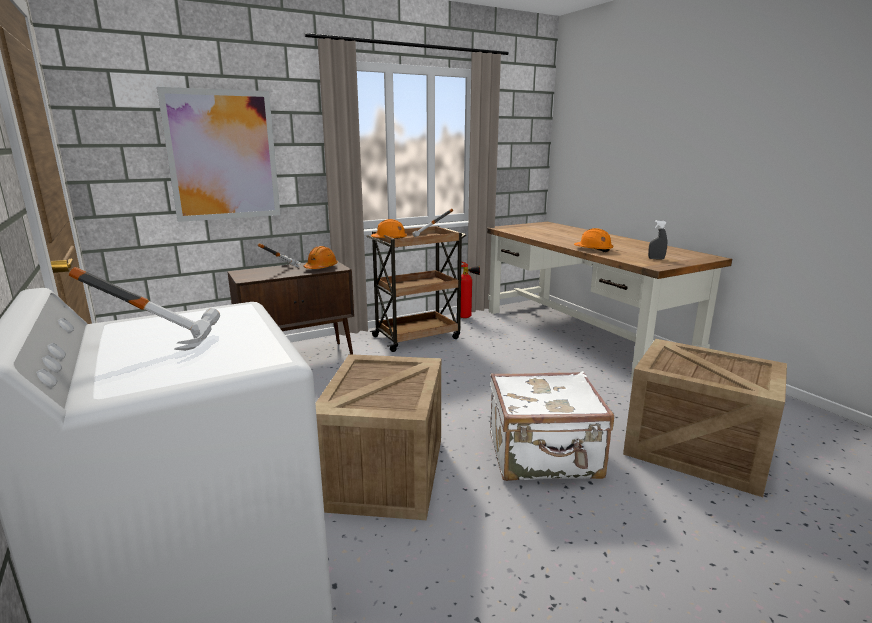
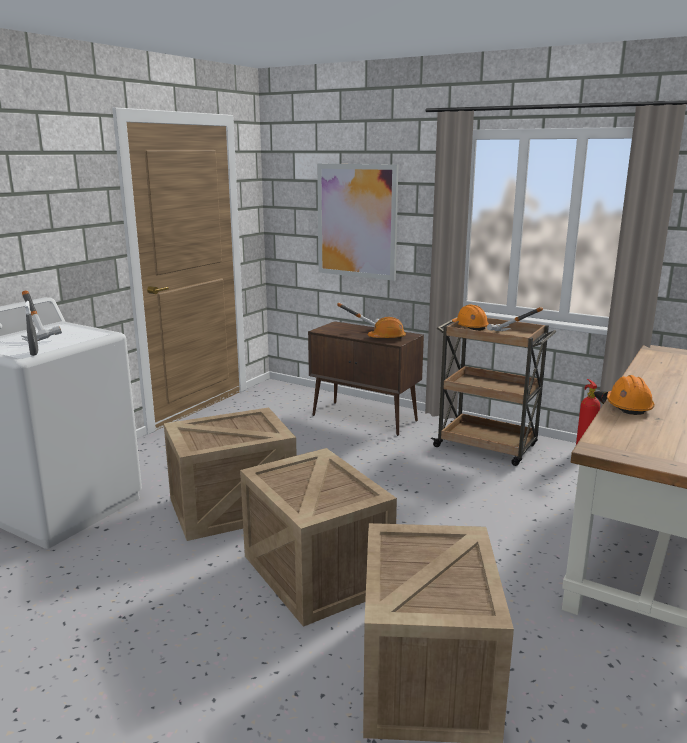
camera: 60 degrees right, 0 degrees up
(544, 456) = (318, 573): white suitcase -> crate
(656, 259) = (647, 444): grey spray bottle -> grey spray bottle (34, 353)

